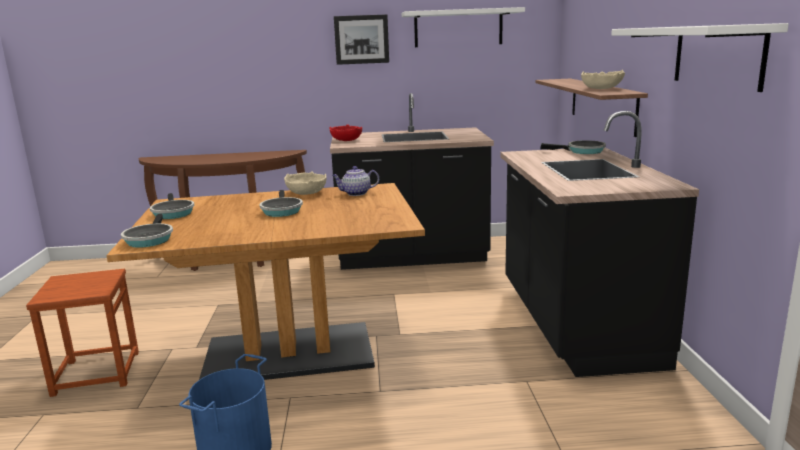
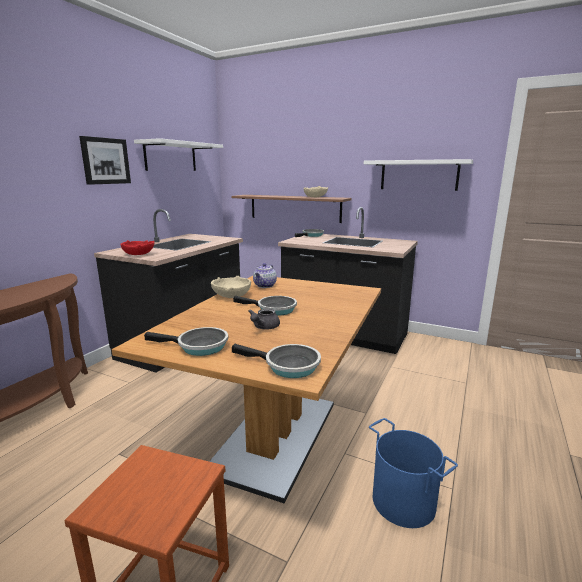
camera: 60 degrees left, 0 degrees up
(229, 218) = (263, 327): none -> grey teapot

